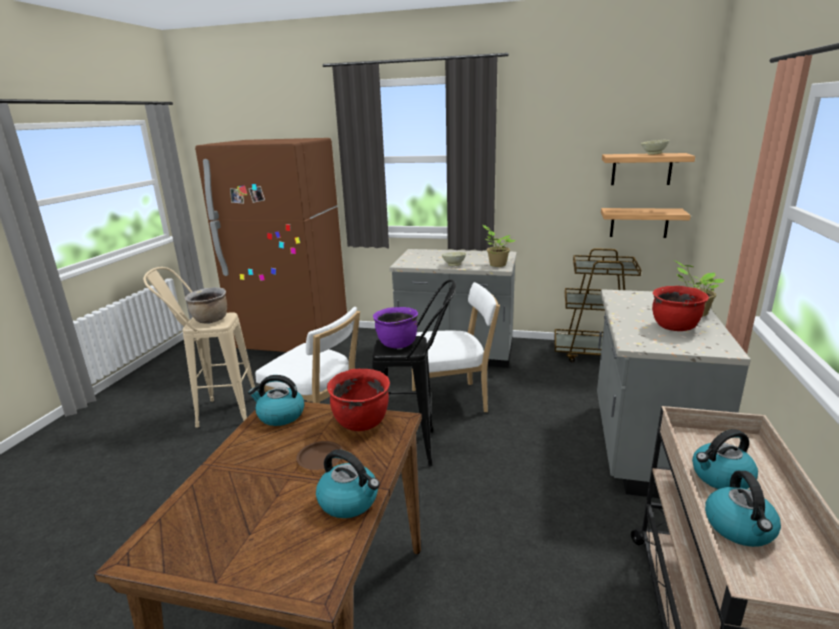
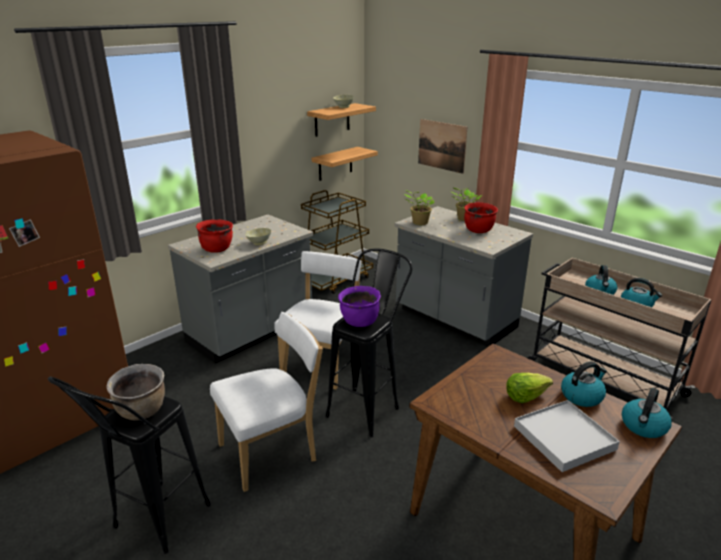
camera: 60 degrees left, 5 degrees up
(217, 412) = (152, 527): beige stool -> black stool
(247, 502) = (563, 437): none -> white tray
(280, 415) = (449, 401): kettle -> kettle (643, 427)
(320, 458) = (525, 396): brown plate -> lettuce
(362, 422) = (489, 368): red cooking pot -> red cooking pot (217, 249)
(496, 264) = (288, 230): potted plant -> potted plant (419, 223)
(738, 212) = (442, 145): none -> picture

